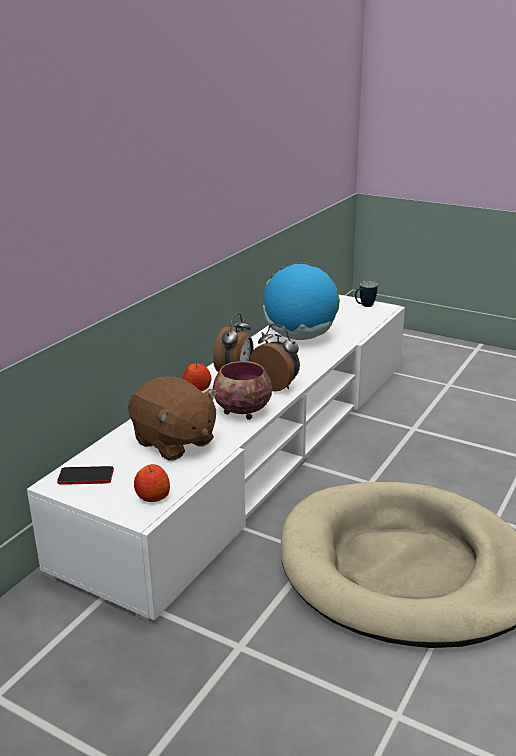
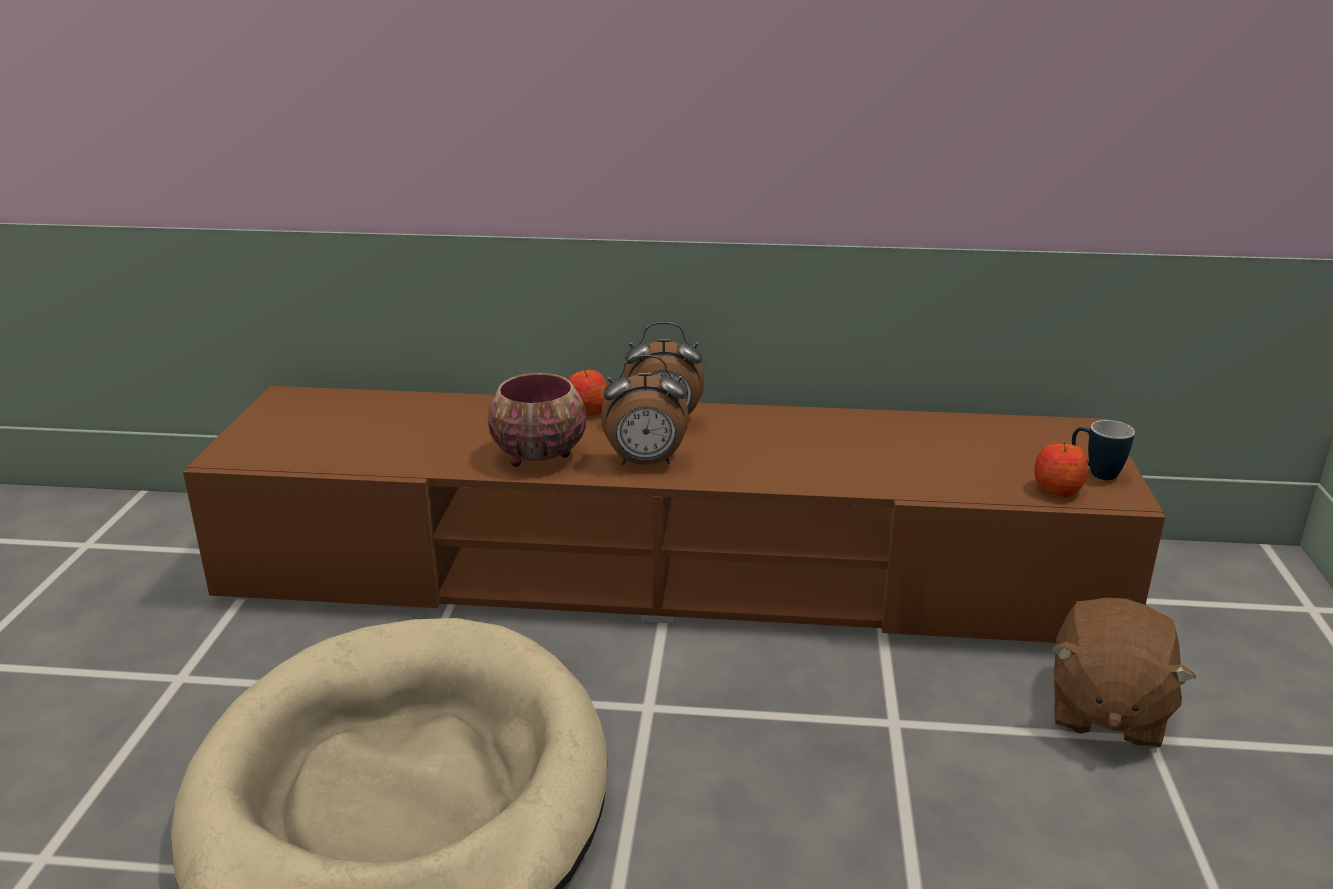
camera: 65 degrees right, 0 degrees up
(86, 476) = (305, 406): phone -> none
(152, 496) = (270, 453): apple -> apple (1057, 489)
(174, 442) = (416, 433): brown plush toy -> brown plush toy (1105, 711)
(259, 450) = (668, 572): white tv stand -> brown tv stand
(276, 386) = (645, 463): alarm clock -> alarm clock turned 75 degrees clockwise
(300, 337) = (860, 443): globe -> none

